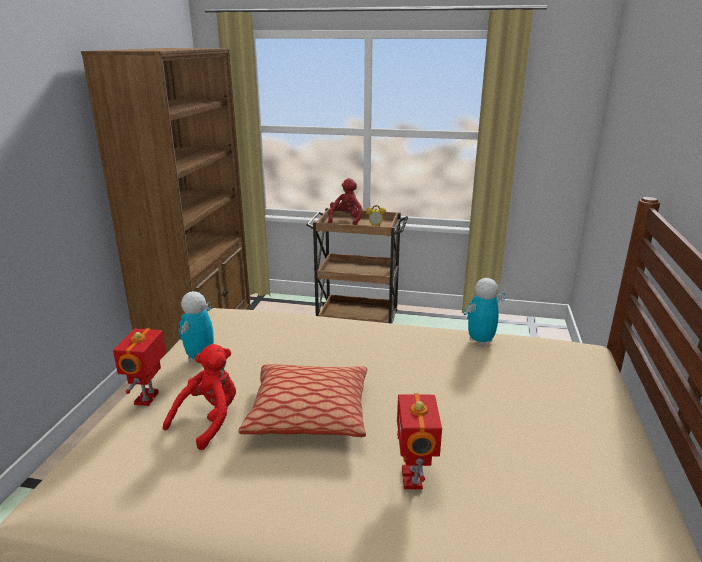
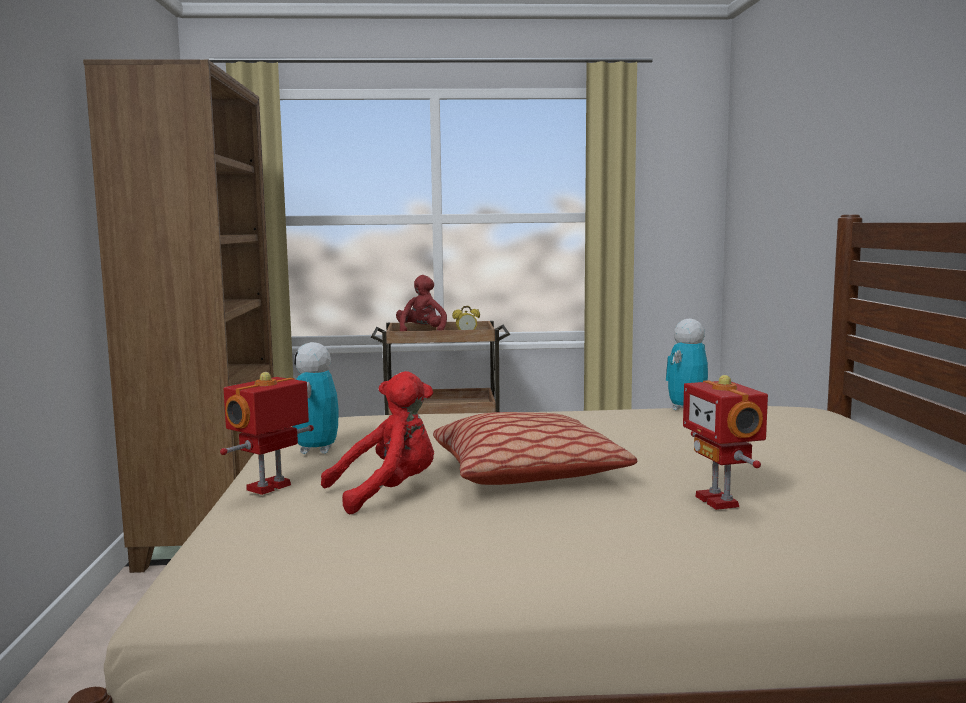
camera: 15 degrees left, 15 degrees down
(148, 398) = (271, 488): toy robot -> toy robot turned 45 degrees clockwise
(209, 420) = (388, 493): red plush toy -> red plush toy turned 45 degrees clockwise

